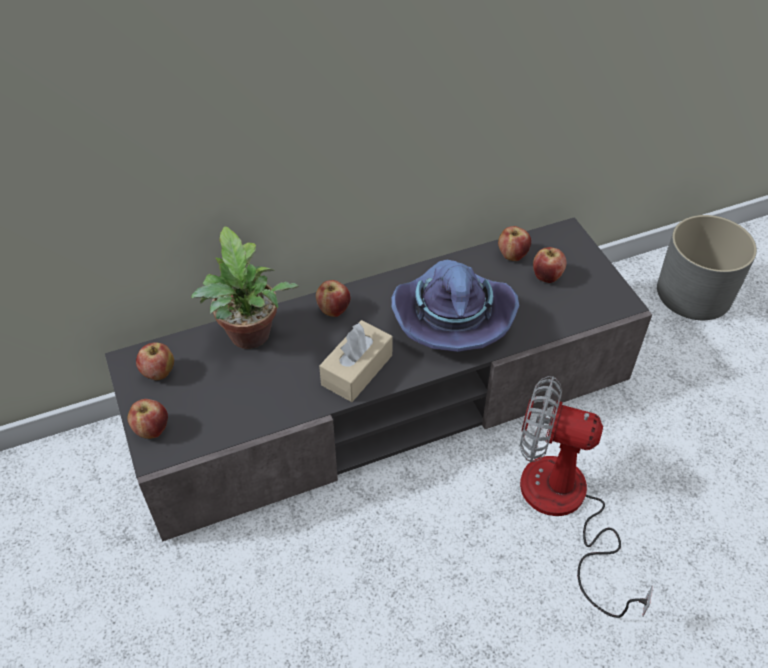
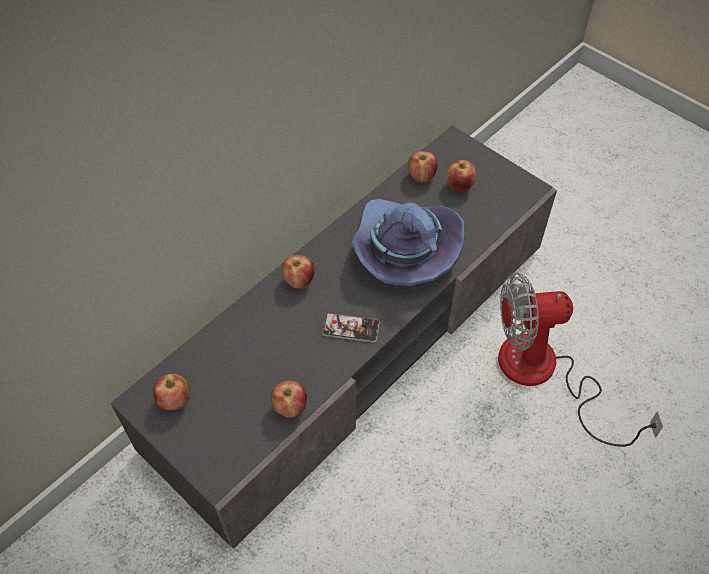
camera: 25 degrees left, 5 degrees up
(152, 430) = (201, 456): apple -> apple (290, 407)
(250, 338) = (240, 336): potted plant -> none
(357, 370) = (351, 328): beige tissue box -> phone
(694, 292) = (549, 155): grey planter -> none

